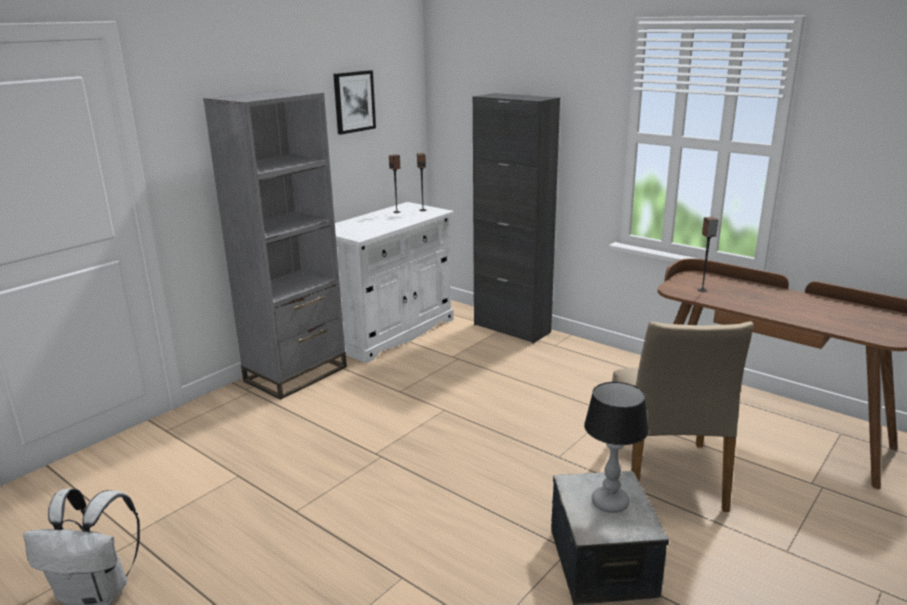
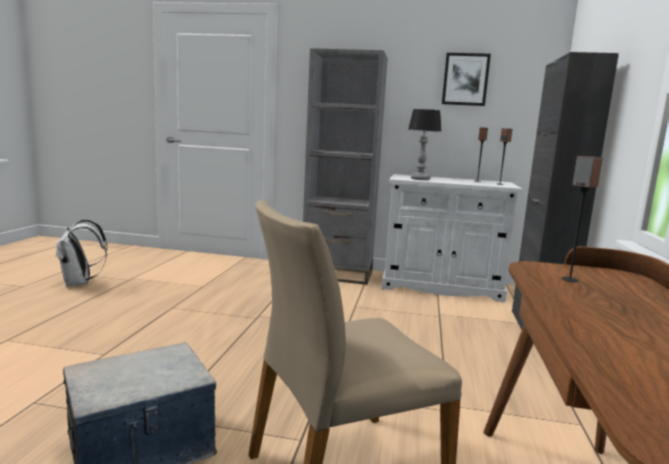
camera: 60 degrees right, 10 degrees down
(609, 502) = (142, 373): table lamp -> table lamp (420, 179)

